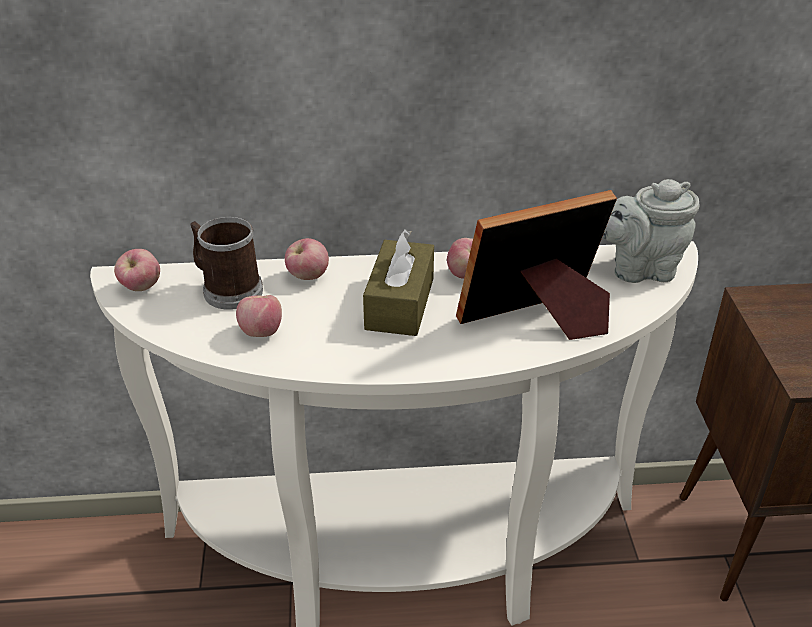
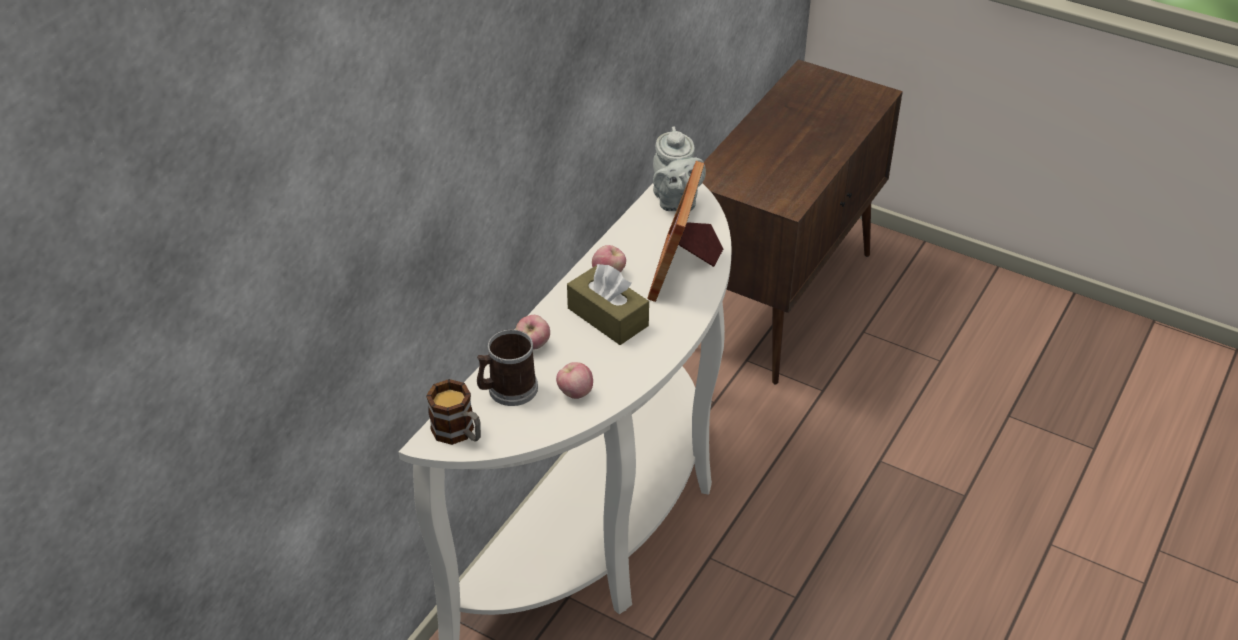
camera: 55 degrees left, 5 degrees up
(141, 288) = (459, 433): apple -> mug
(638, 269) = (675, 201): grey teapot -> grey teapot turned 45 degrees counterclockwise

